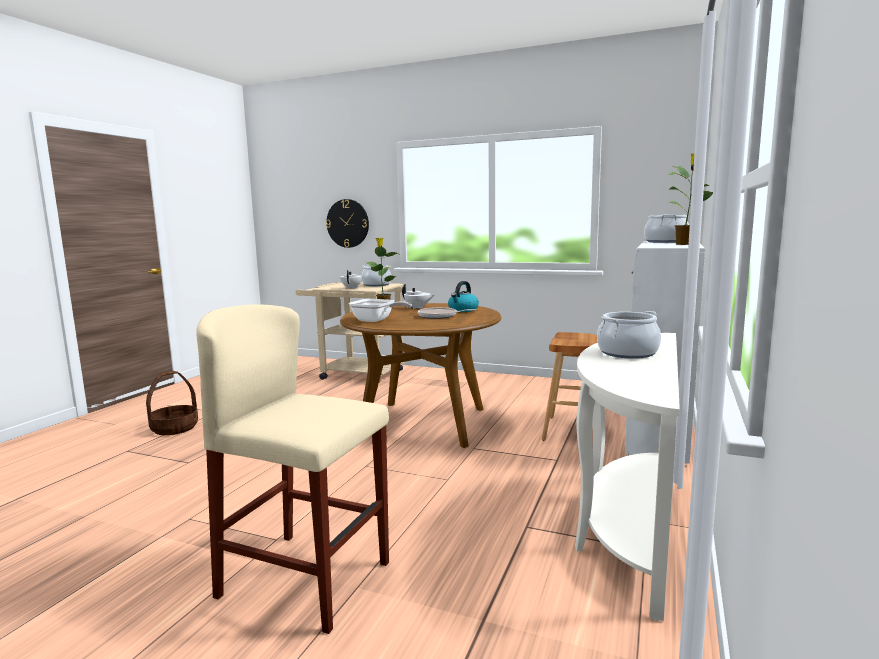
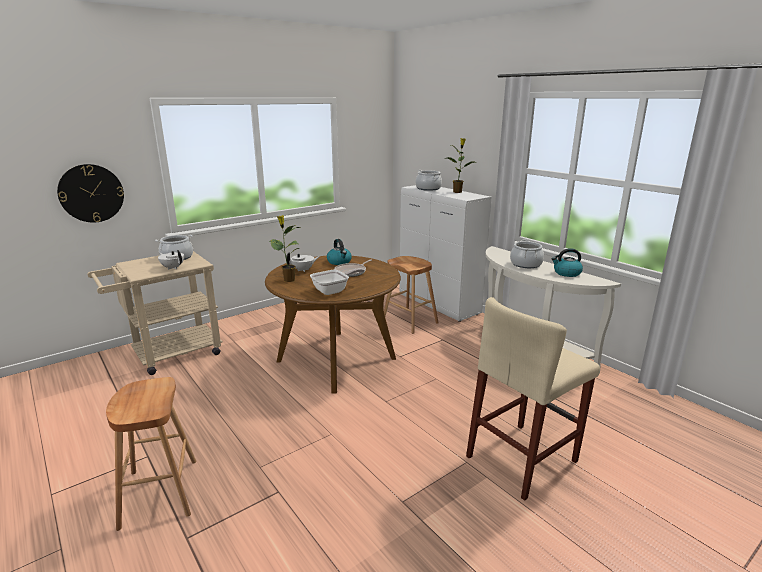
camera: 60 degrees left, 10 degrees up
(174, 428) = (159, 493): basket -> brown stool
(641, 374) = (566, 273): none -> kettle

